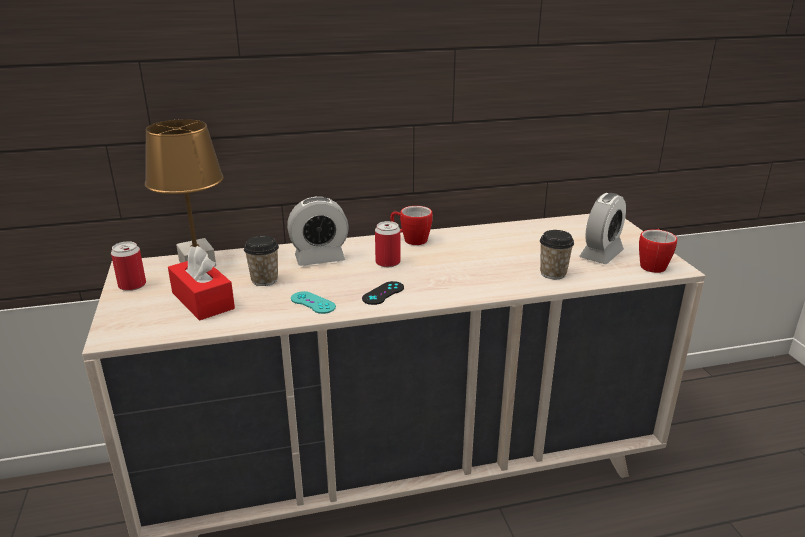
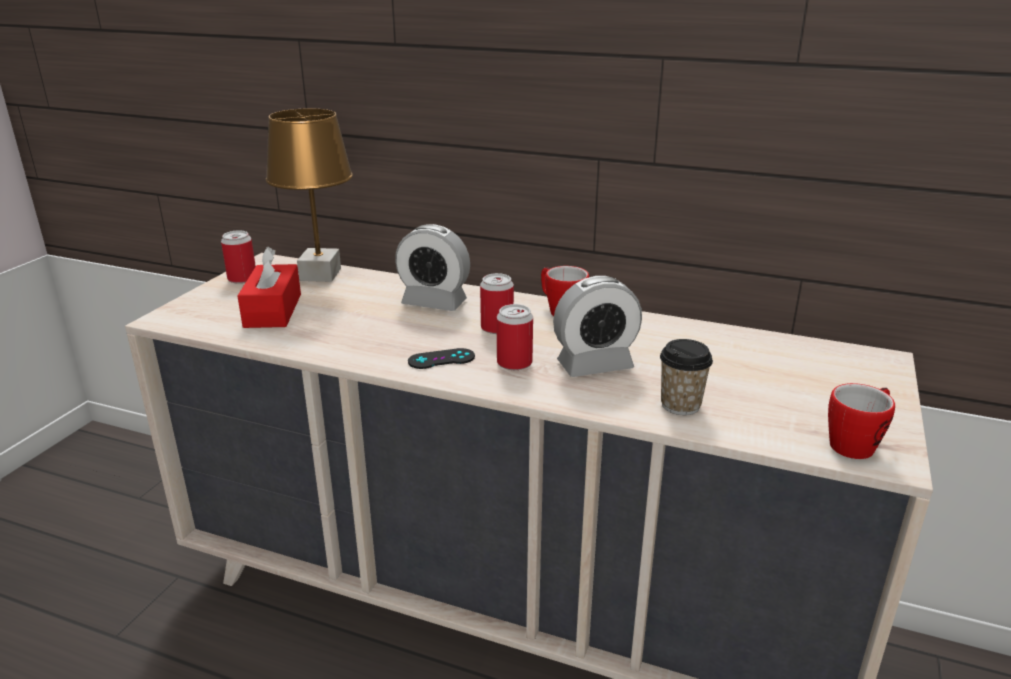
camera: 35 degrees right, 0 degrees up
(264, 280) = (352, 308): cup -> none
(313, 303) = (360, 345): turquoise game controller -> none
(431, 280) = (514, 363): none -> can
(601, 254) = (792, 404): alarm clock -> alarm clock (595, 365)

